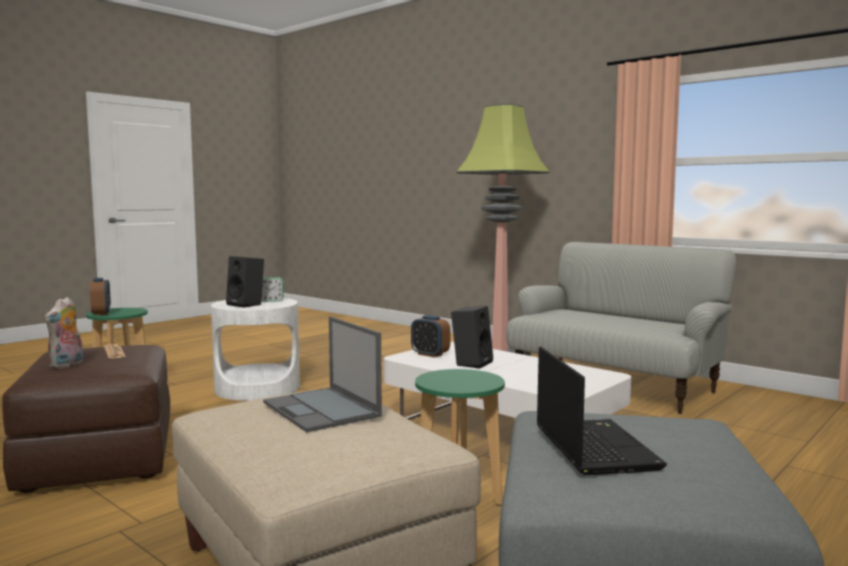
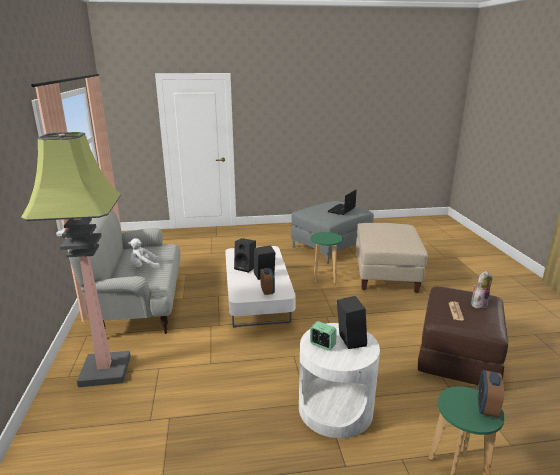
camera: 140 degrees left, 15 degrees up
(322, 410) = (385, 235): laptop -> none
(524, 364) = (246, 267): none -> black speaker
(607, 320) = (144, 266): none -> white plush toy

